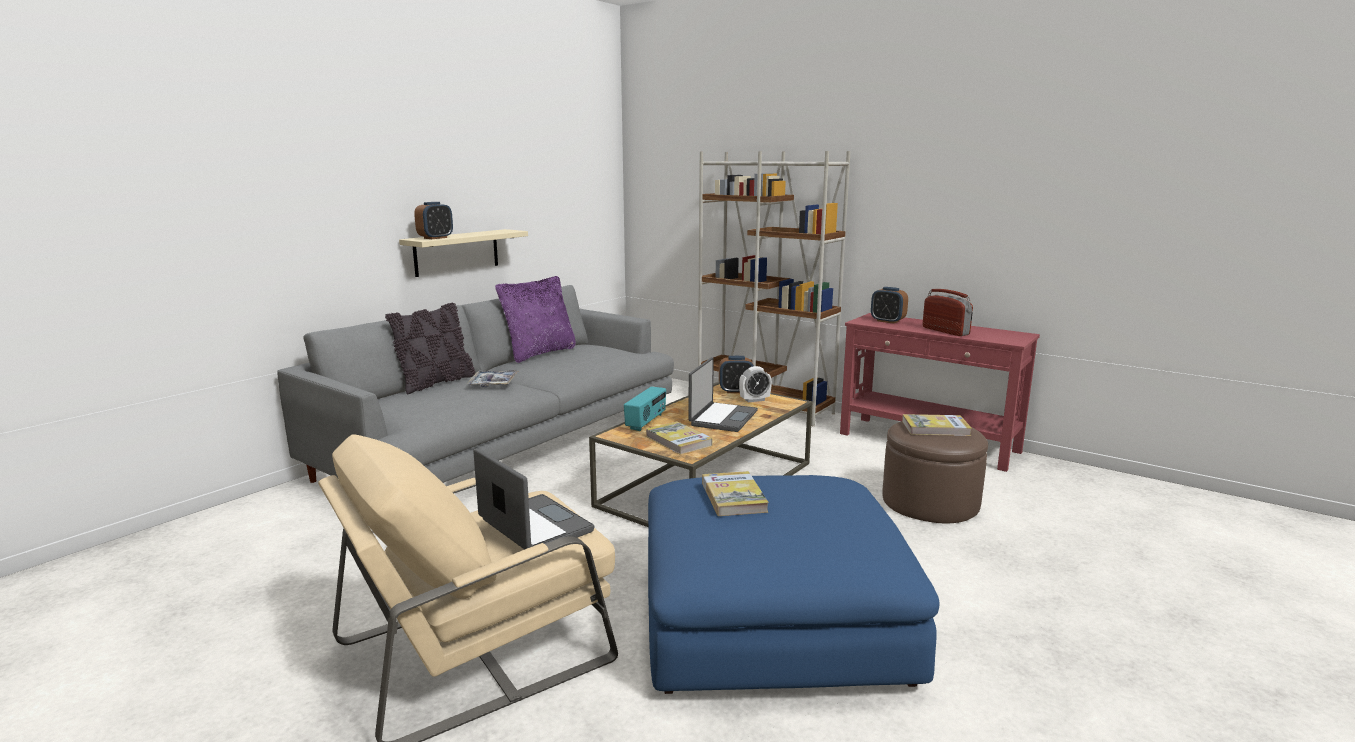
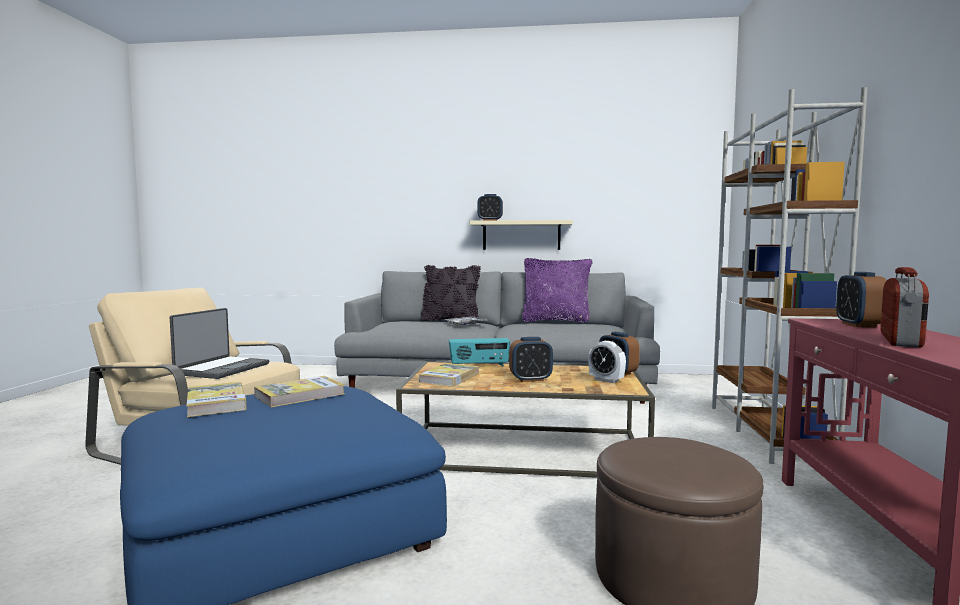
camera: 60 degrees right, 10 degrees down
(722, 418) = (530, 379): laptop -> alarm clock
(935, 428) = (679, 453): book -> book (216, 403)

